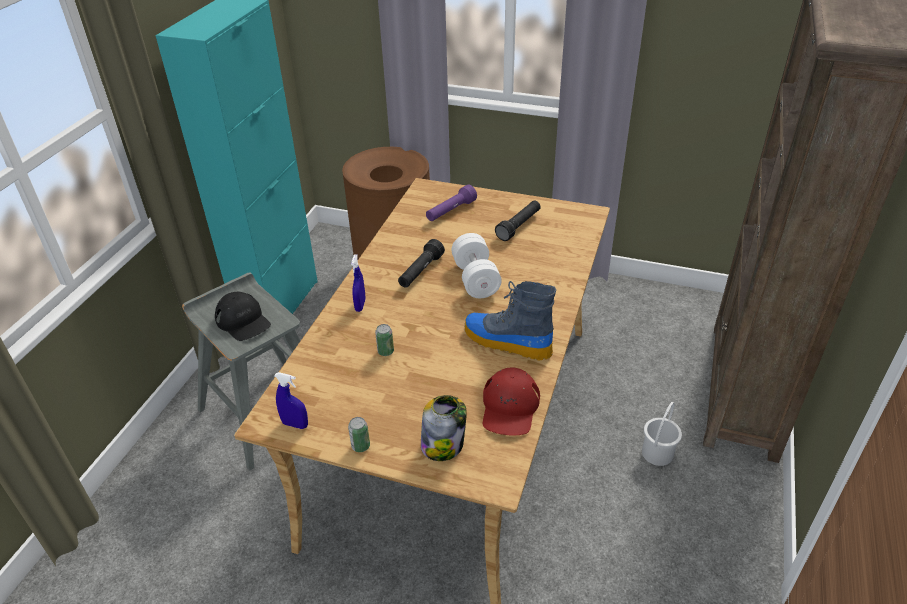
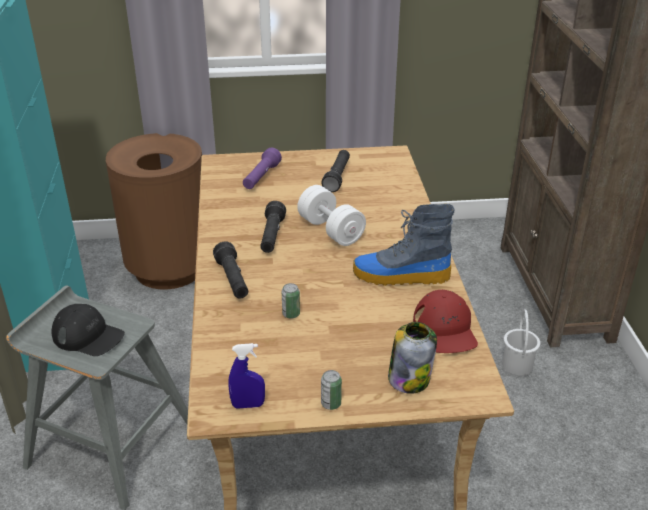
camera: 25 degrees left, 5 degrees down
(360, 305) = (232, 280): blue spray bottle -> black flashlight

